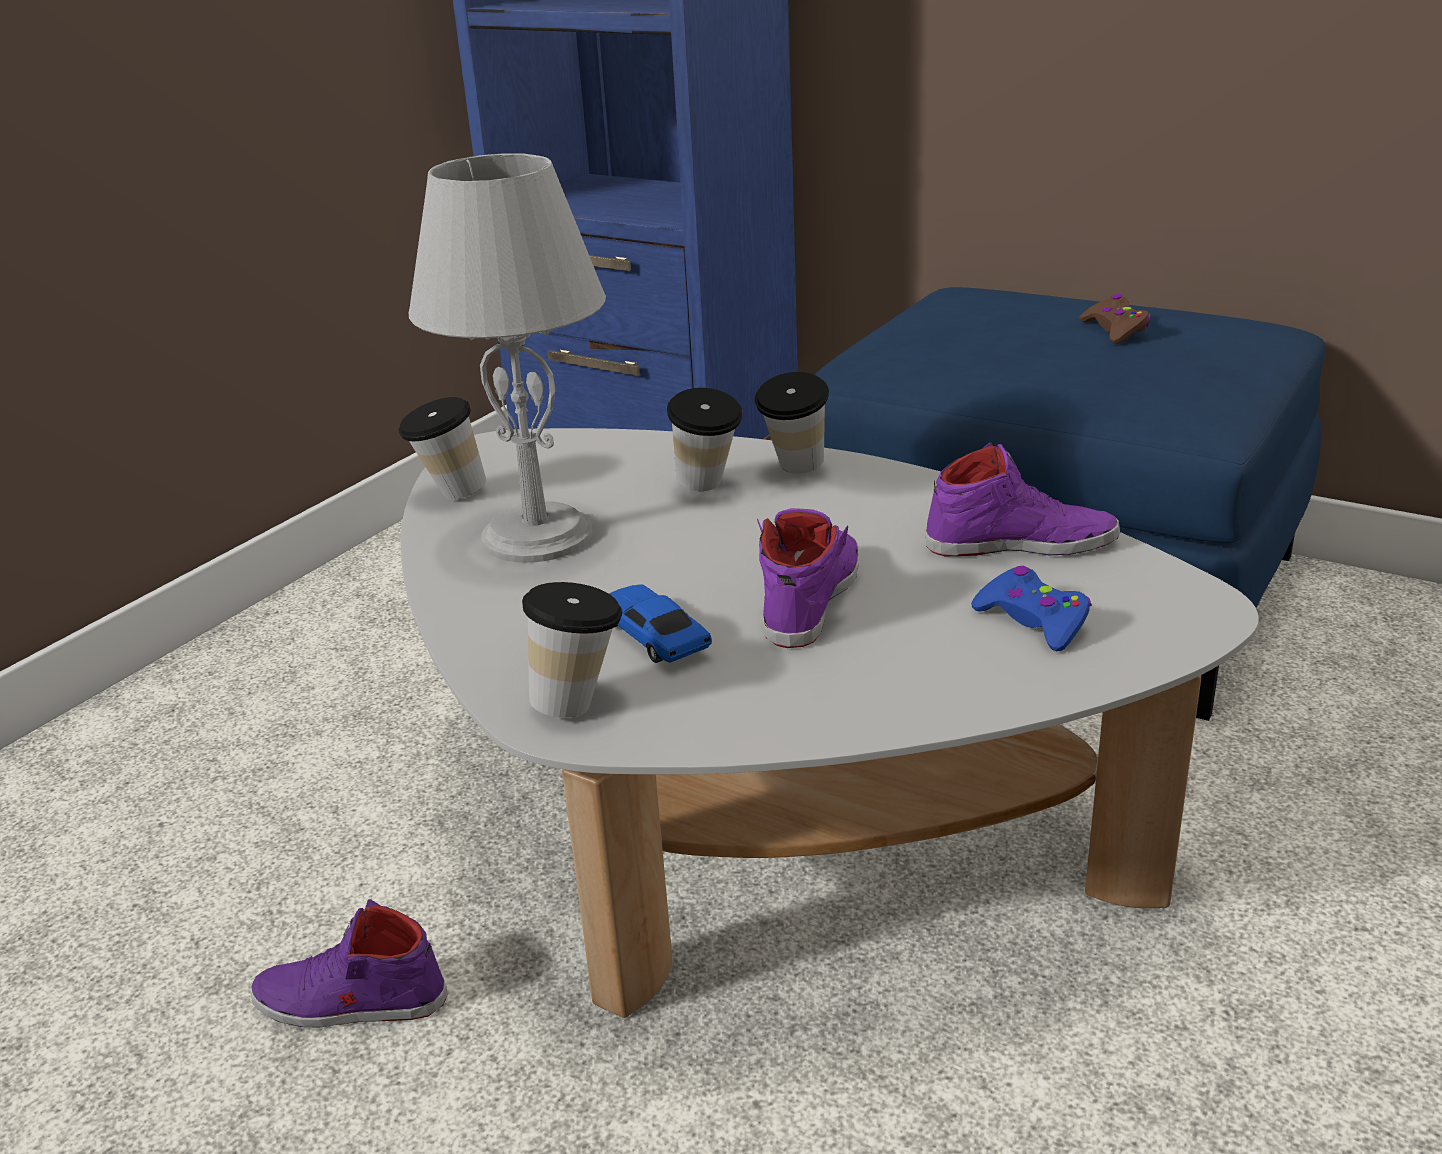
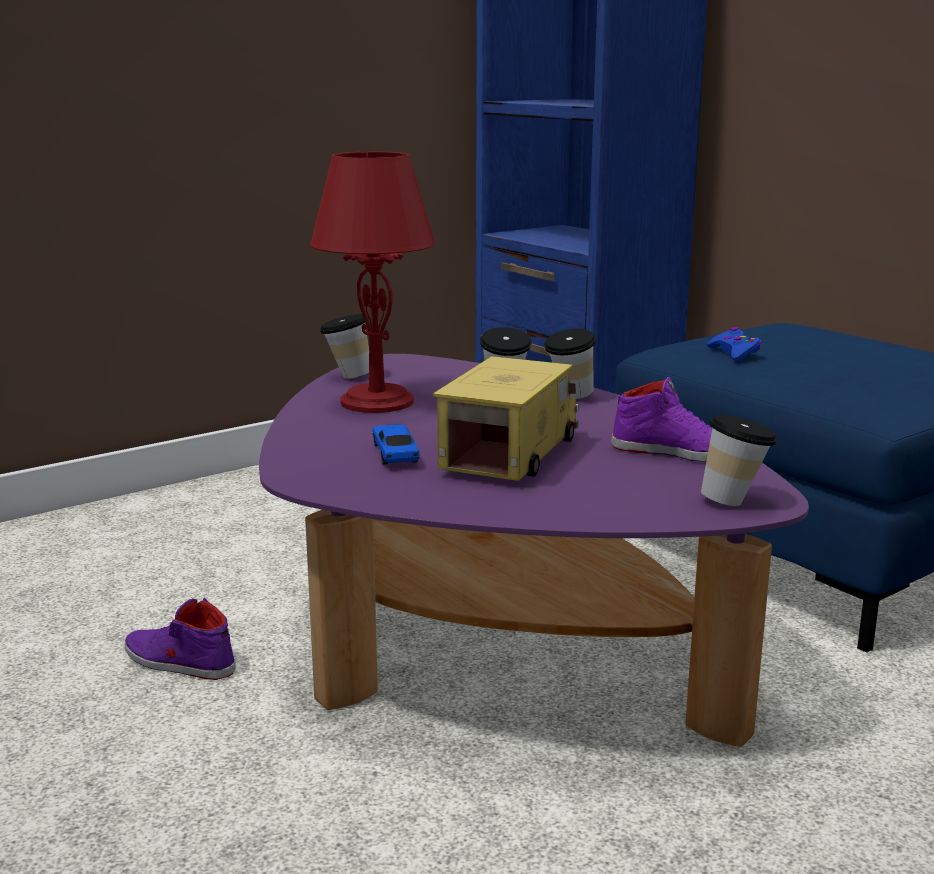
camera: 20 degrees right, 10 degrees down
(536, 536) = (376, 401): grey table lamp -> red table lamp
(580, 702) = (322, 472): cup -> cup (735, 501)
(757, 825) = (487, 636): white coffee table -> purple coffee table
(810, 597) = (509, 453): purple shoe -> toy truck
(1033, 621) = (641, 488): blue game controller -> blue game controller (734, 353)
(1115, 330) = (870, 355): brown game controller -> none

